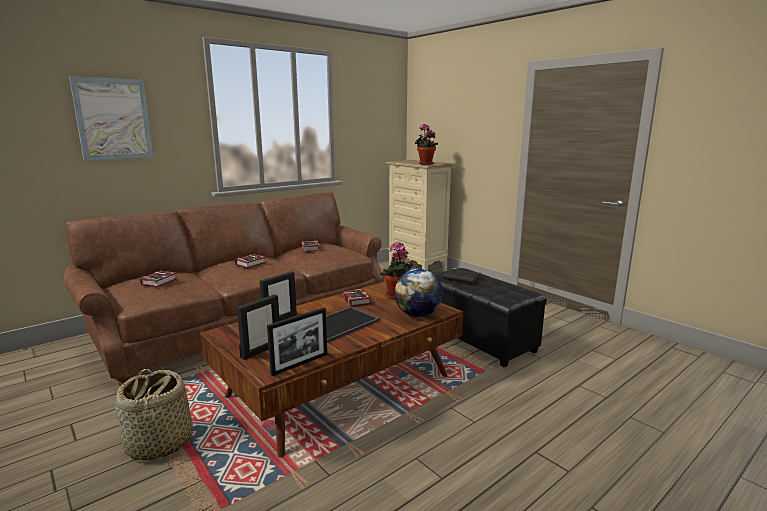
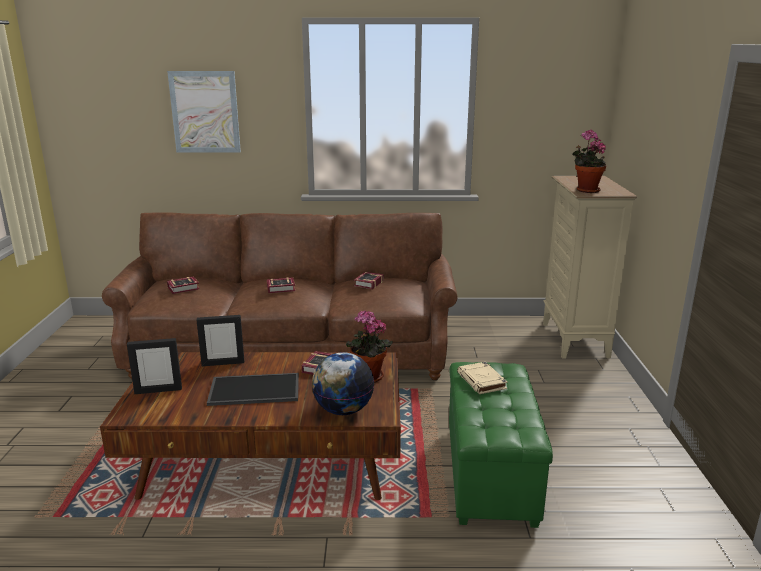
camera: 40 degrees right, 5 degrees up
(159, 444) = (90, 440): basket -> none
(300, 364) = (158, 418): picture frame -> none
(462, 278) = (482, 381): black book -> beige book
(479, 340) = (491, 475): black ottoman -> green ottoman

